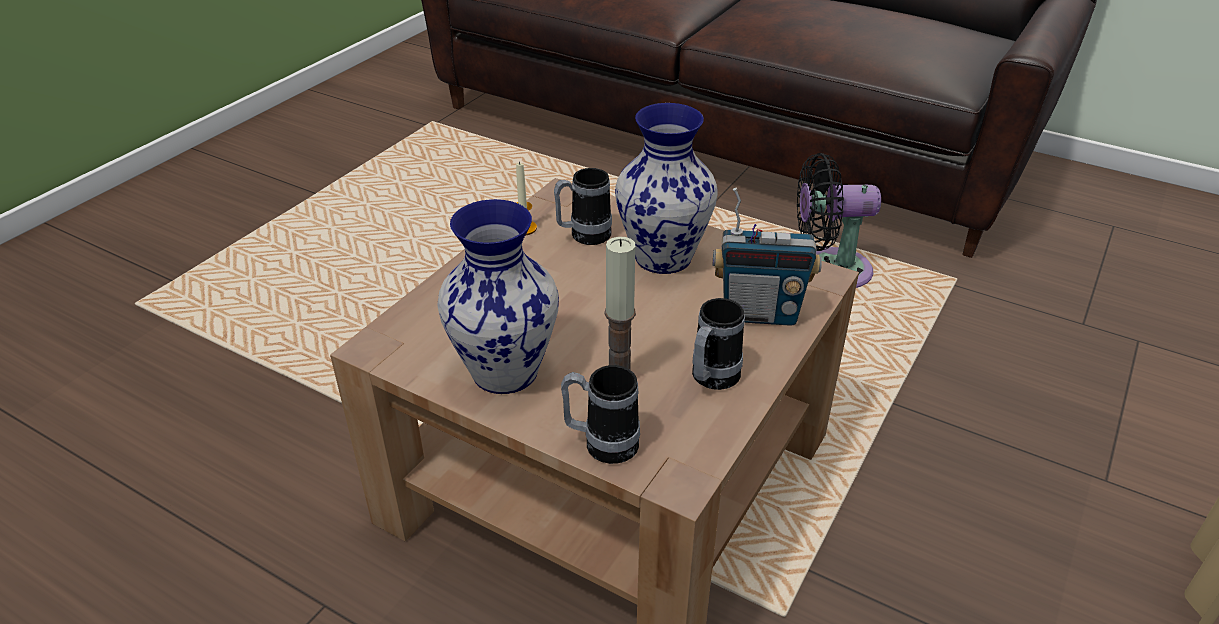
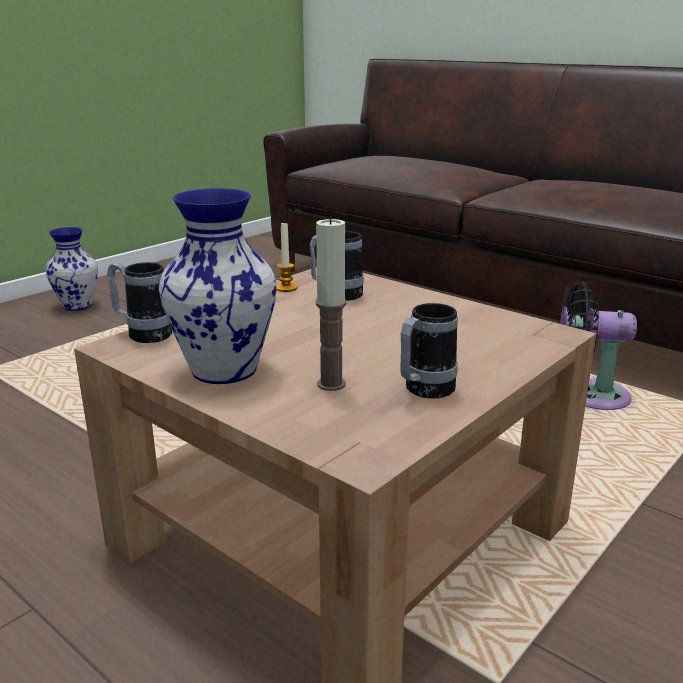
camera: 10 degrees right, 15 degrees down
(601, 444) = (294, 426): mug -> mug (143, 334)
(664, 258) = (406, 312): vase -> vase (77, 306)
(759, 313) = (487, 351): radio -> none

